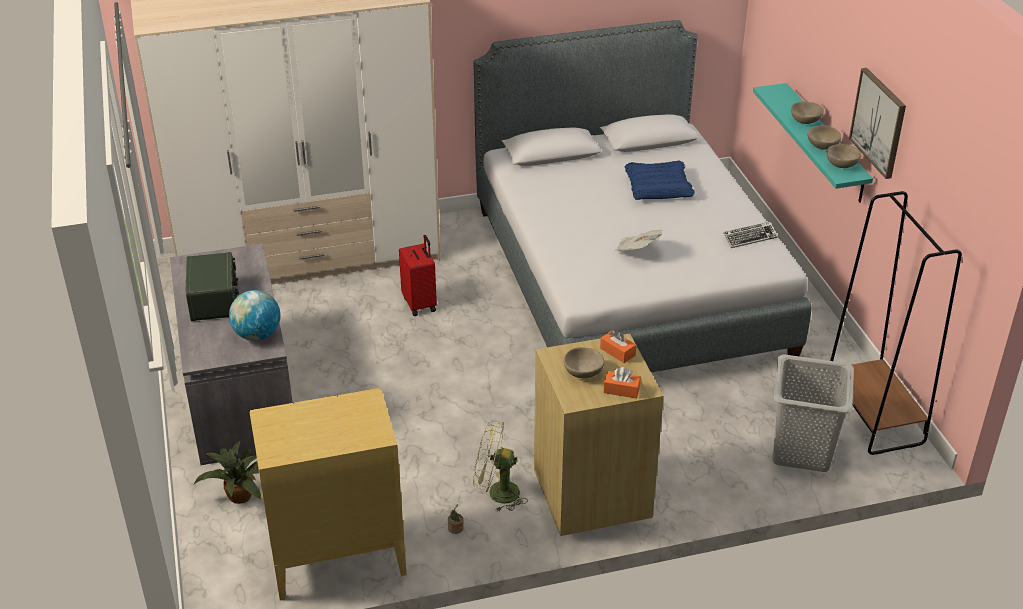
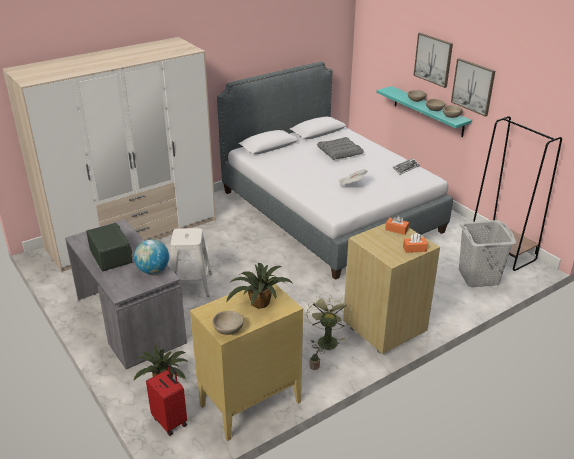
camera: 20 degrees left, 5 degrees down
(343, 423) = (259, 304): none -> potted plant
(350, 360) = (191, 285): none -> white stool
(420, 304) = (217, 246): red suitcase -> red suitcase (170, 421)
(496, 493) = (326, 340): green fan -> green fan turned 105 degrees clockwise
(583, 373) = (385, 244): beige bowl -> beige bowl (228, 330)
(658, 188) = (339, 153): blue pillow -> grey pillow
(837, 58) = (433, 59): none -> picture

